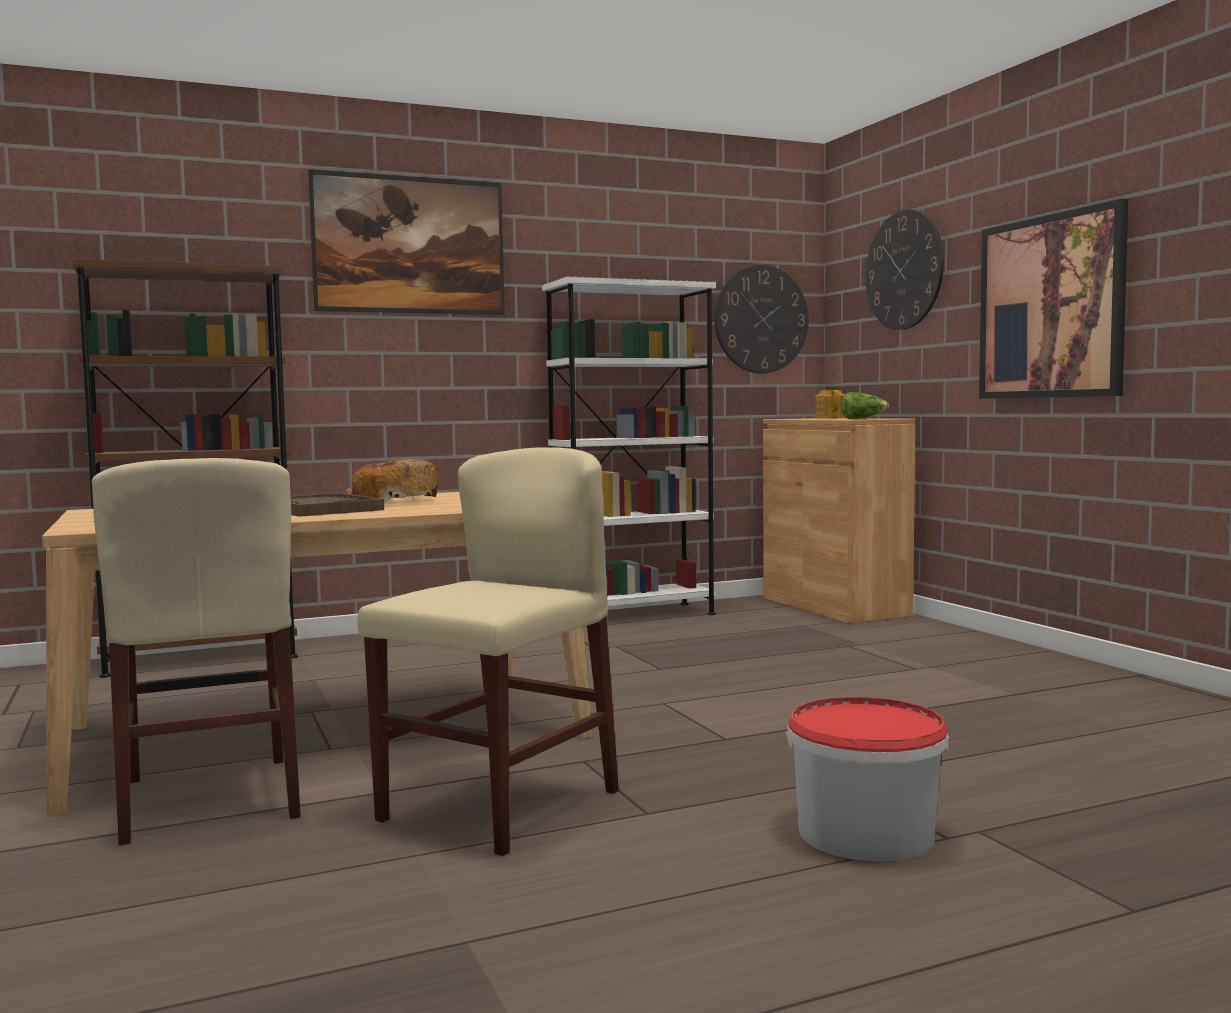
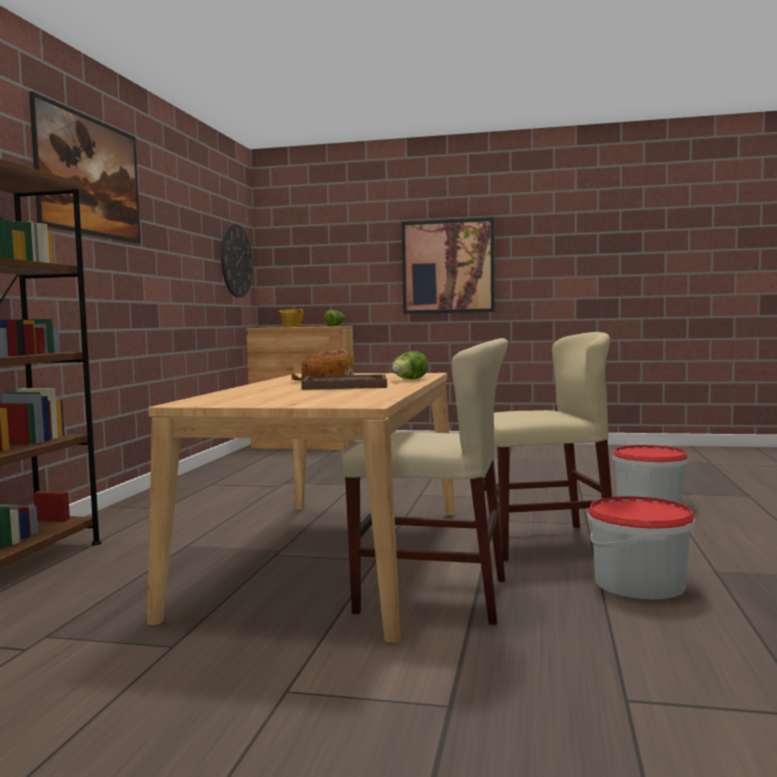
camera: 55 degrees left, 0 degrees up
(347, 895) = (639, 583): none -> bucket
(423, 510) = (408, 380): none -> lettuce
(499, 805) = (542, 542): beige chair -> beige chair turned 105 degrees clockwise
(633, 615) = (221, 469): white bookcase -> none
(904, 270) = (334, 238): wall clock -> none

